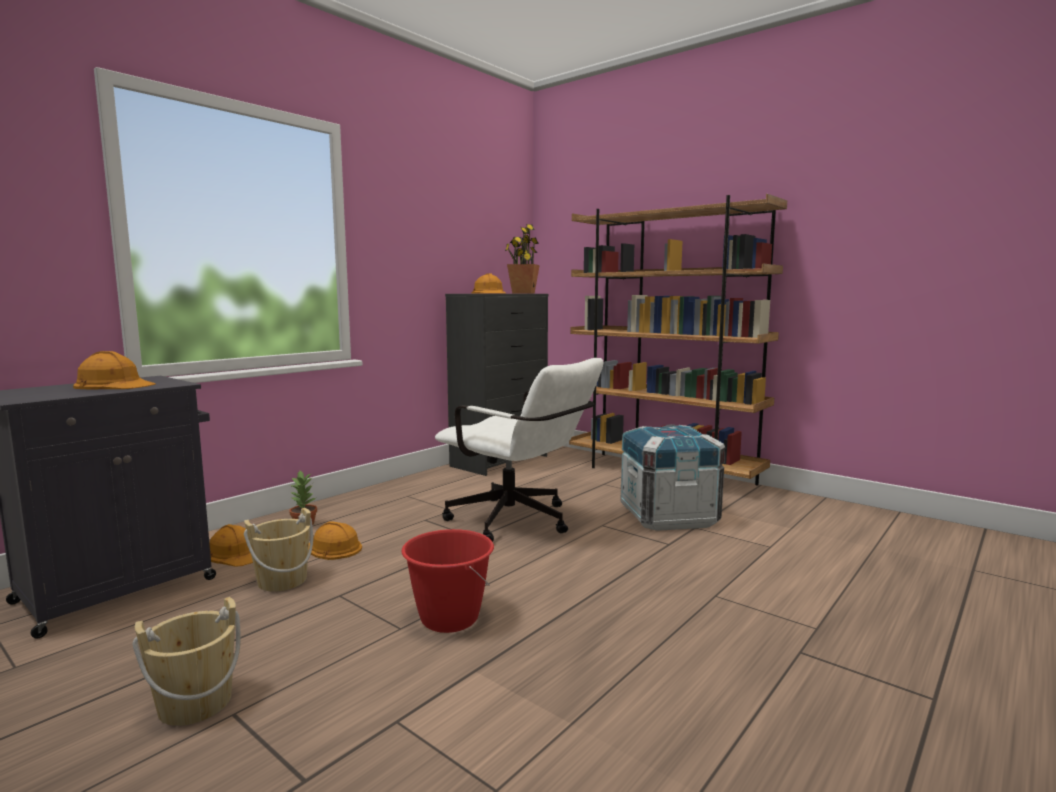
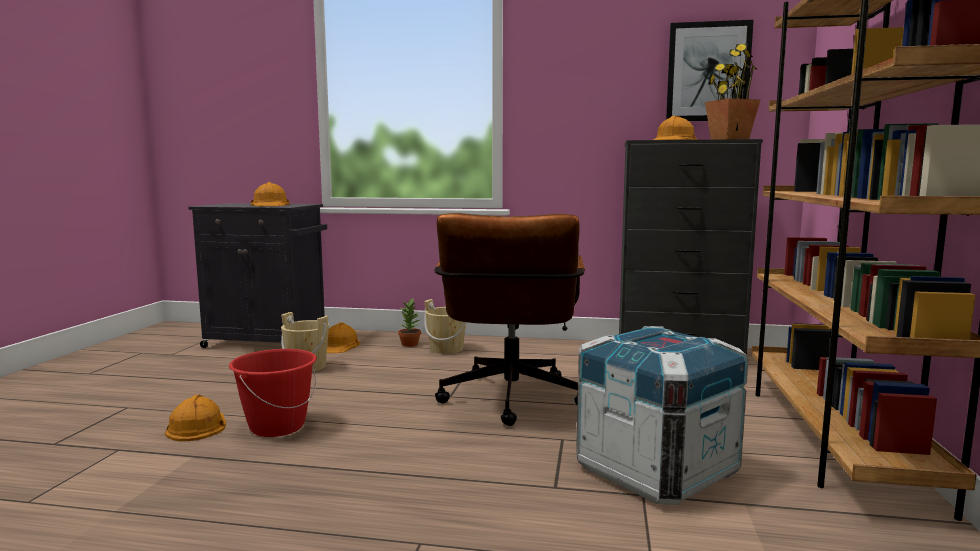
camera: 60 degrees right, 0 degrees up
(195, 703) = (138, 396): beige bucket -> beige bucket (446, 349)
(332, 549) = (373, 363): orange hard hat -> orange hard hat (197, 426)
(485, 238) = (708, 72): none -> picture
(519, 523) = (510, 403): white office chair -> brown office chair

